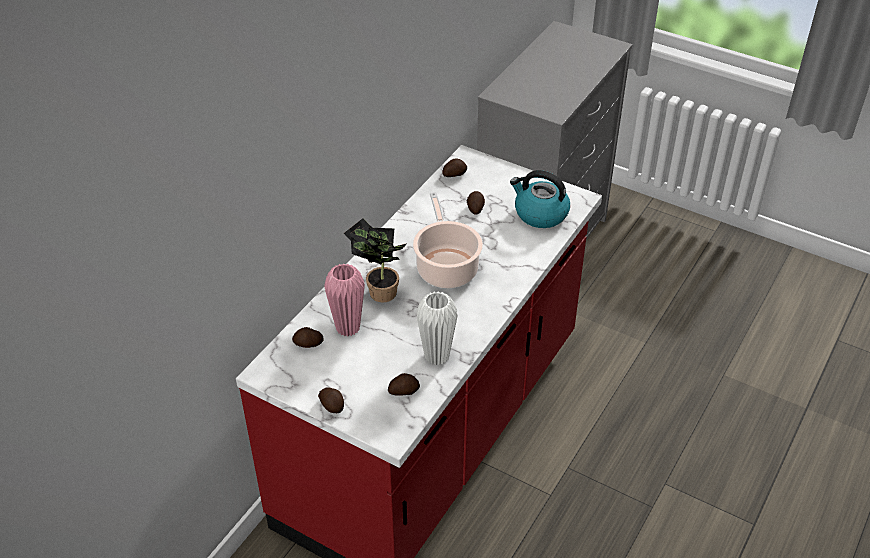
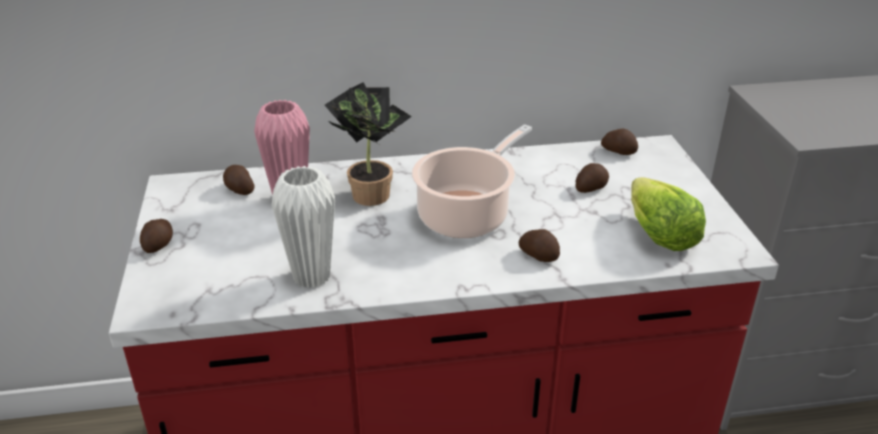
camera: 50 degrees right, 10 degrees down
(403, 390) = (229, 280): potato -> potato (539, 255)
(540, 214) = (658, 234): kettle -> lettuce

